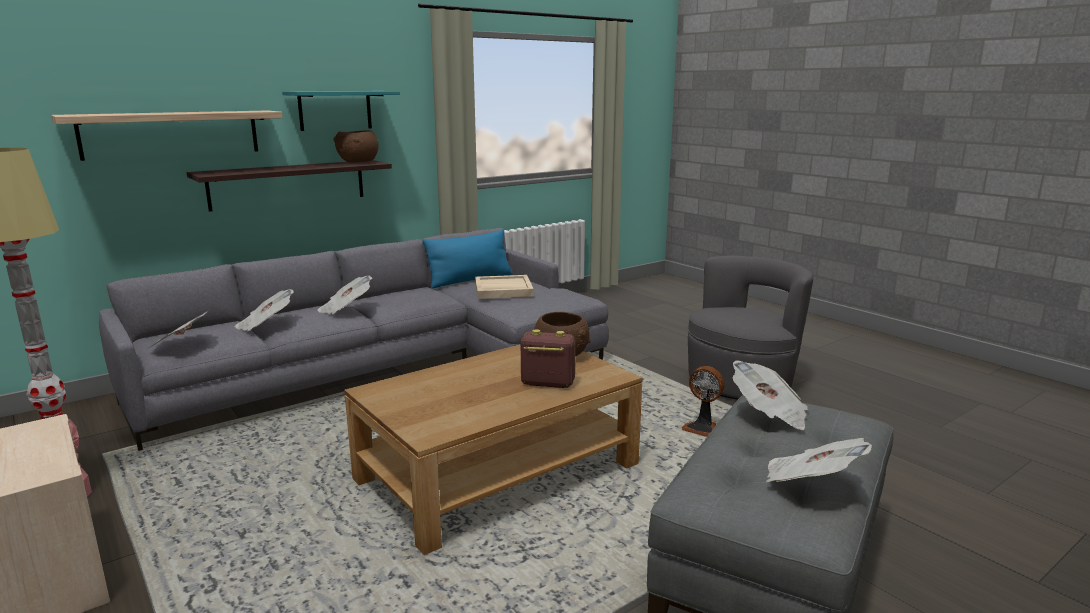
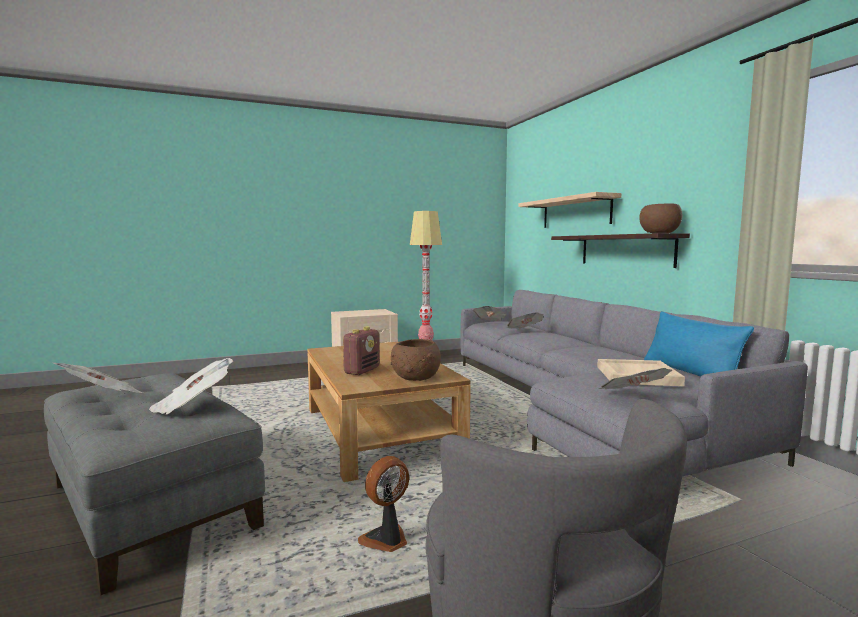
camera: 105 degrees right, 10 degrees down
(335, 110) = (665, 188): turquoise shelf -> none
(346, 309) = (558, 340): newspaper -> newspaper (633, 397)

